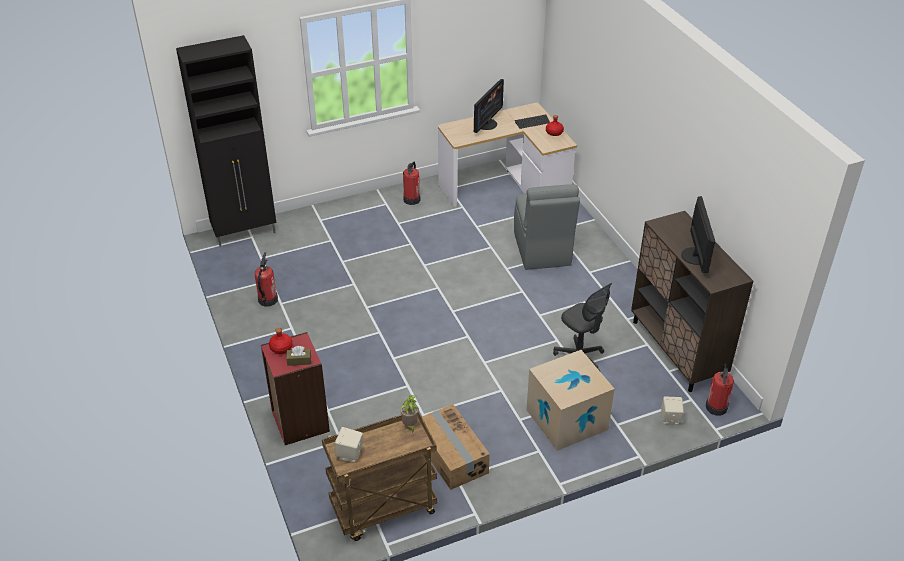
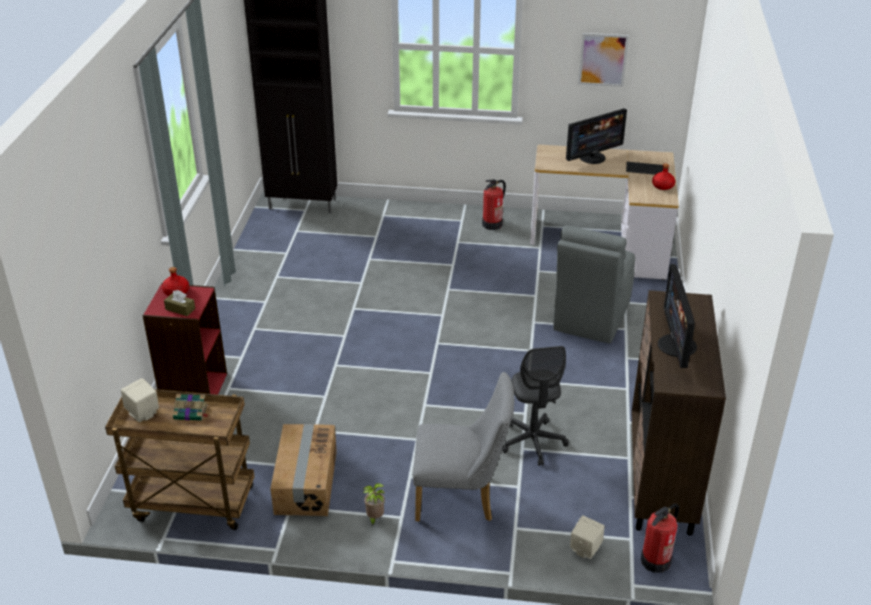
camera: 30 degrees right, 5 degrees down
(267, 300) = (267, 269): fire extinguisher -> none
(386, 438) = (191, 412): none -> book
(410, 426) = (225, 411): potted plant -> potted plant (374, 518)
(475, 44) = (603, 59): none -> picture
(567, 419) = (461, 498): cardboard box -> grey chair
(696, 256) = (676, 345): monitor -> monitor turned 150 degrees clockwise

